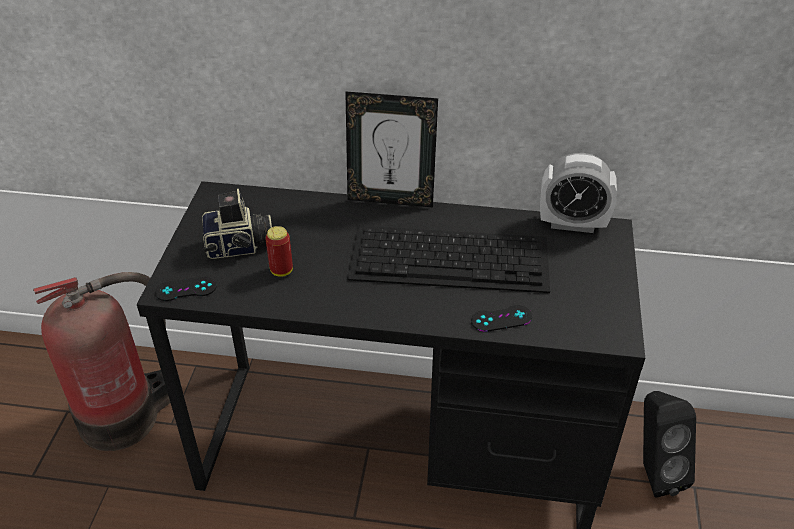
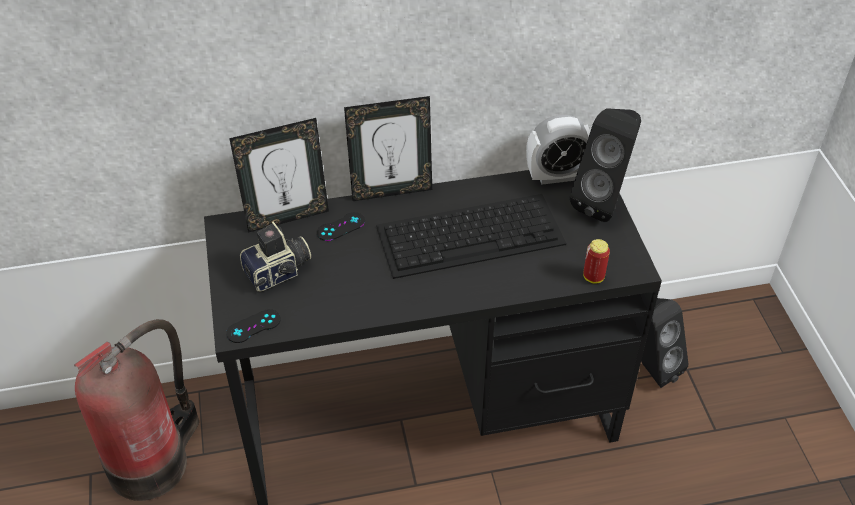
camera: 20 degrees left, 5 degrees up
(276, 199) = (287, 217): none -> picture frame
(281, 271) = (330, 285): can -> can (593, 277)
(501, 319) = (537, 278): black game controller -> black game controller (341, 227)
(613, 260) = (604, 201): none -> black speaker

